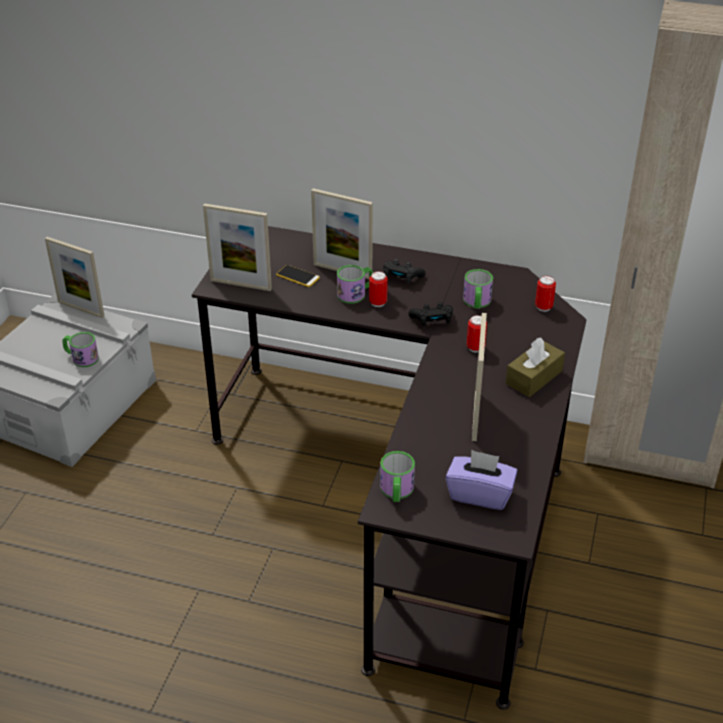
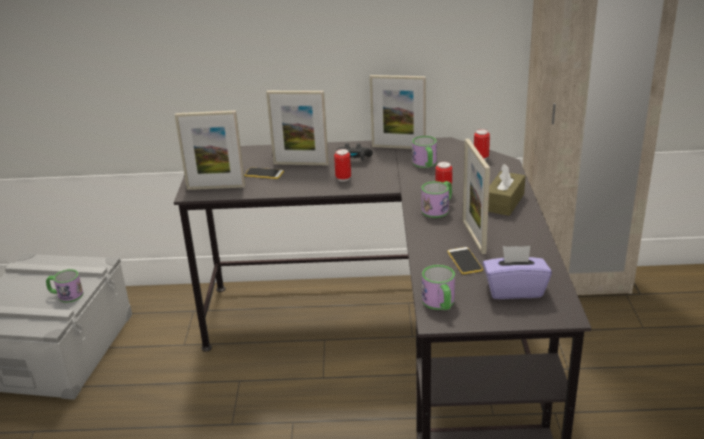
camera: 15 degrees left, 10 degrees down
(81, 309) = (53, 259): picture frame -> picture frame (398, 147)
(355, 293) = (320, 176): mug -> mug (438, 209)
(432, 321) = (396, 182): black game controller -> none
(449, 445) = (464, 261): none -> phone

